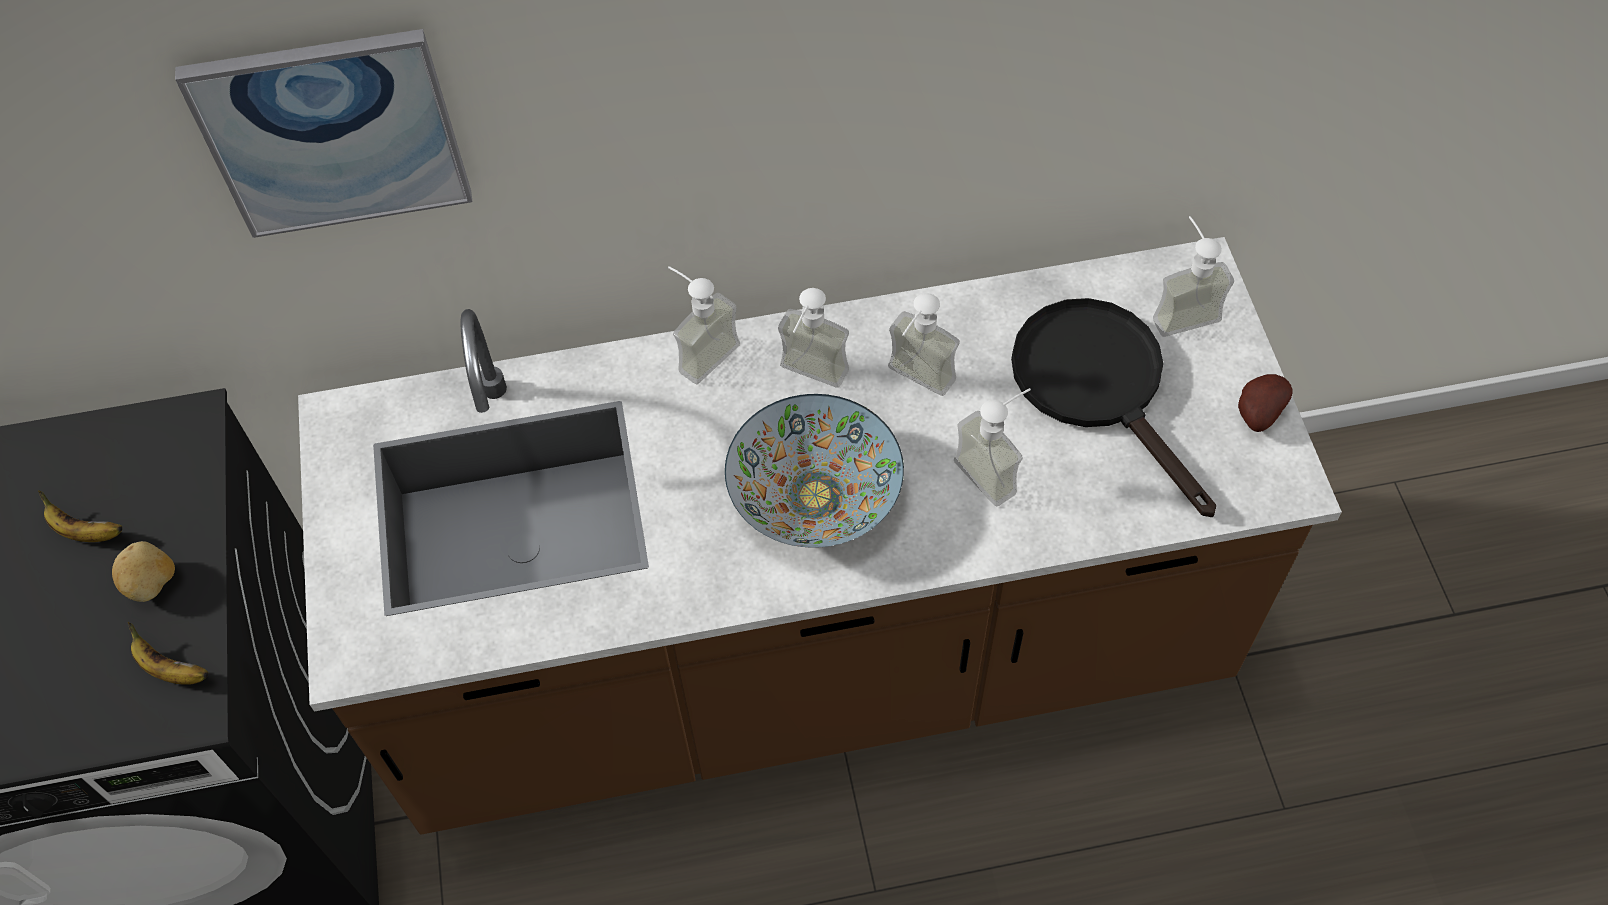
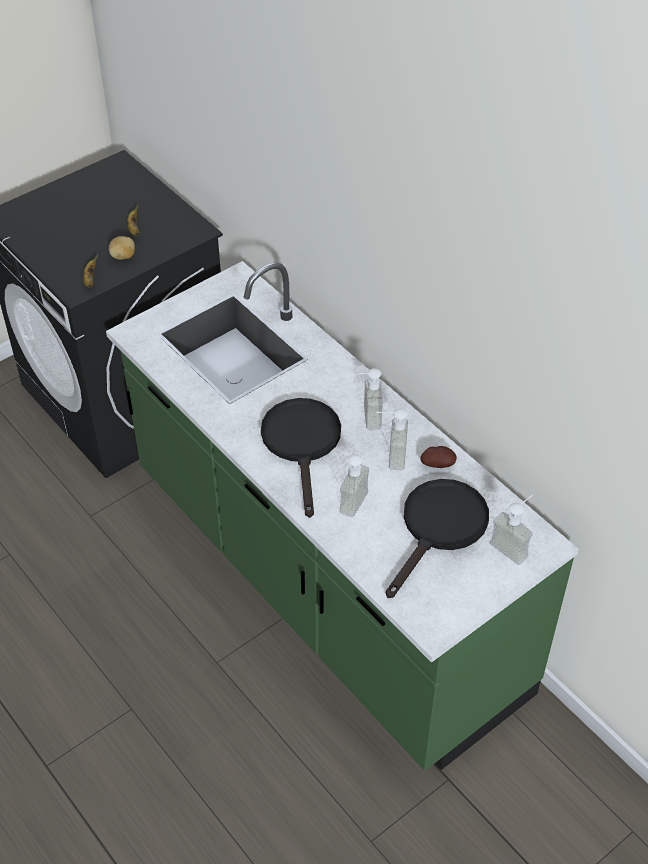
camera: 60 degrees right, 10 degrees down
(333, 132) = (281, 154): picture -> none
(699, 351) = (353, 373): soap dispenser -> none
(812, 661) = (324, 583): brown counter -> green counter
(815, 495) = (302, 444): bowl -> black frying pan
(1256, 413) = (469, 600): potato -> potato (438, 464)

